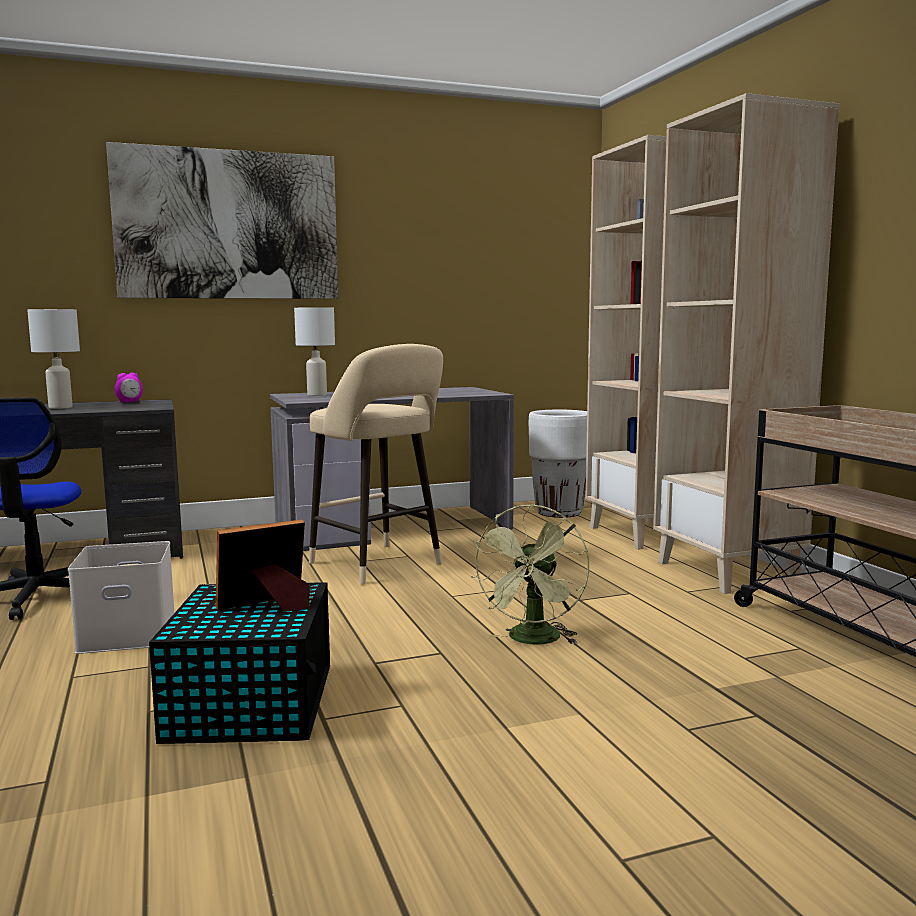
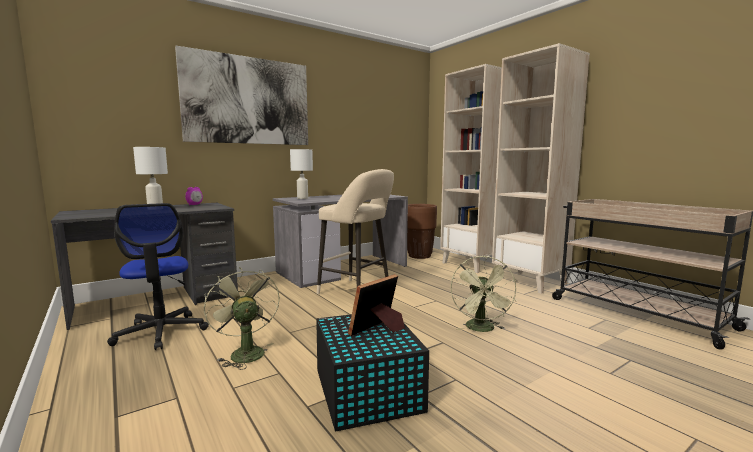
camera: 15 degrees left, 0 degrees up
(125, 635) = (244, 352): white storage box -> green fan
(559, 512) = (419, 256): white planter -> brown planter

